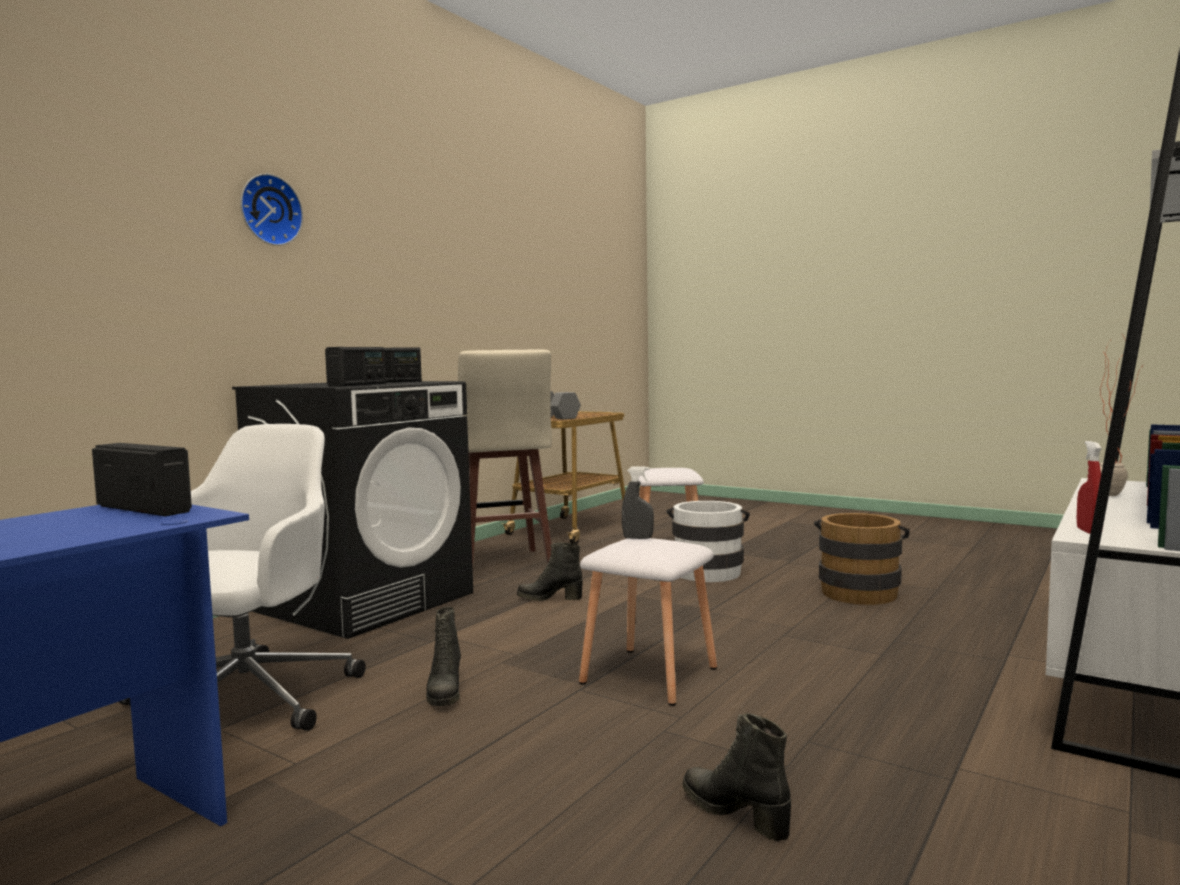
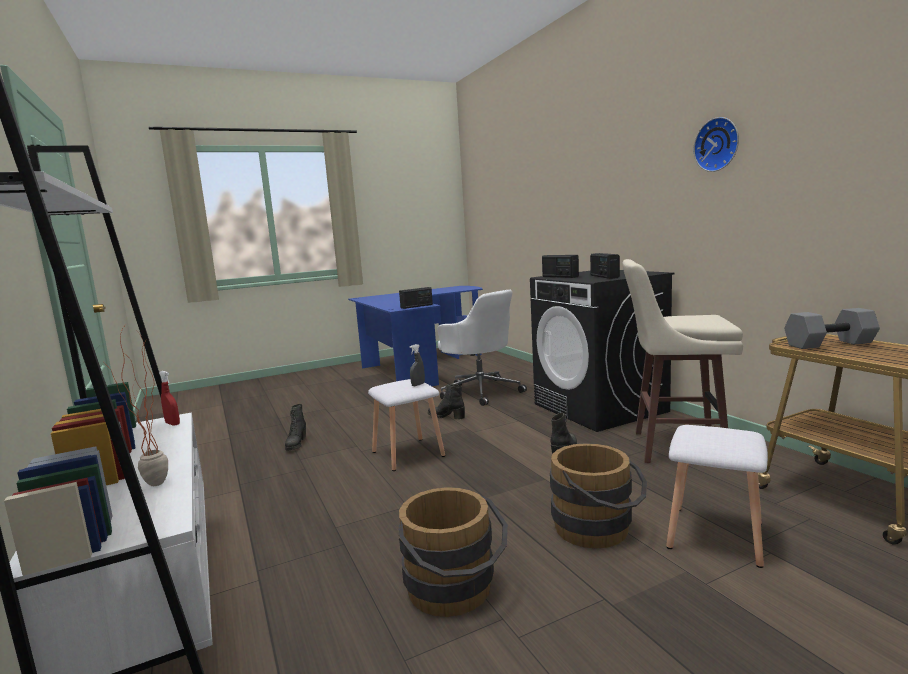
camera: 120 degrees right, 5 degrees up
(269, 210) = (627, 163): wall clock -> wall clock (718, 144)
(708, 571) = (598, 530): white bucket -> brown bucket
(735, 813) = (296, 444): black boot -> black boot turned 105 degrees clockwise

